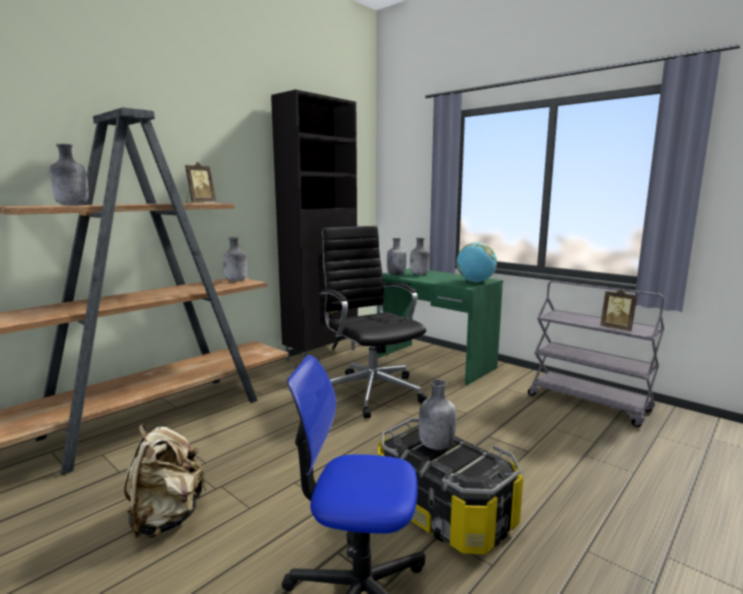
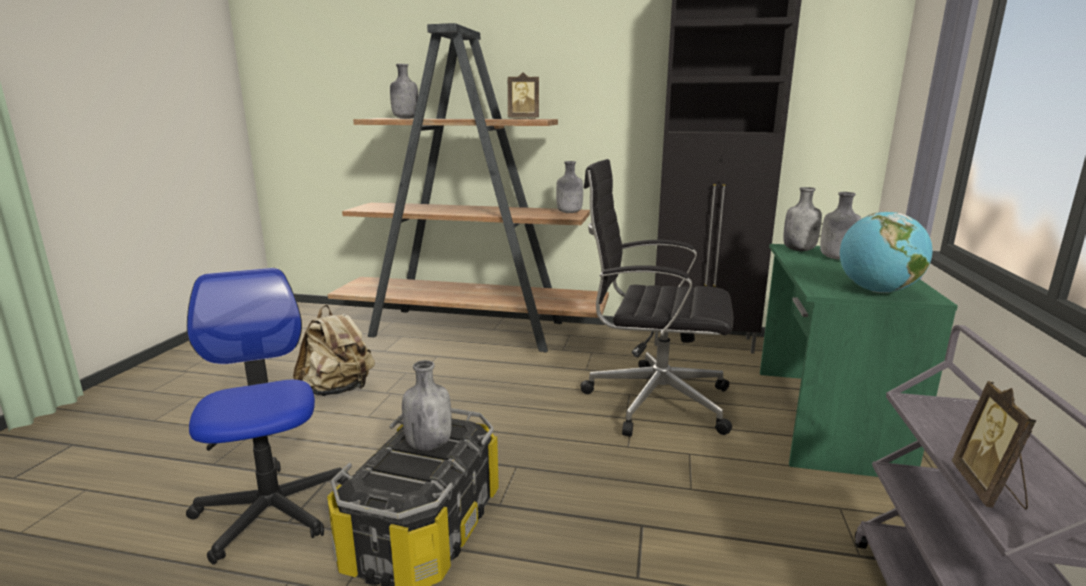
camera: 60 degrees right, 5 degrees up
(371, 391) = (653, 400): black office chair -> black office chair turned 105 degrees counterclockwise

